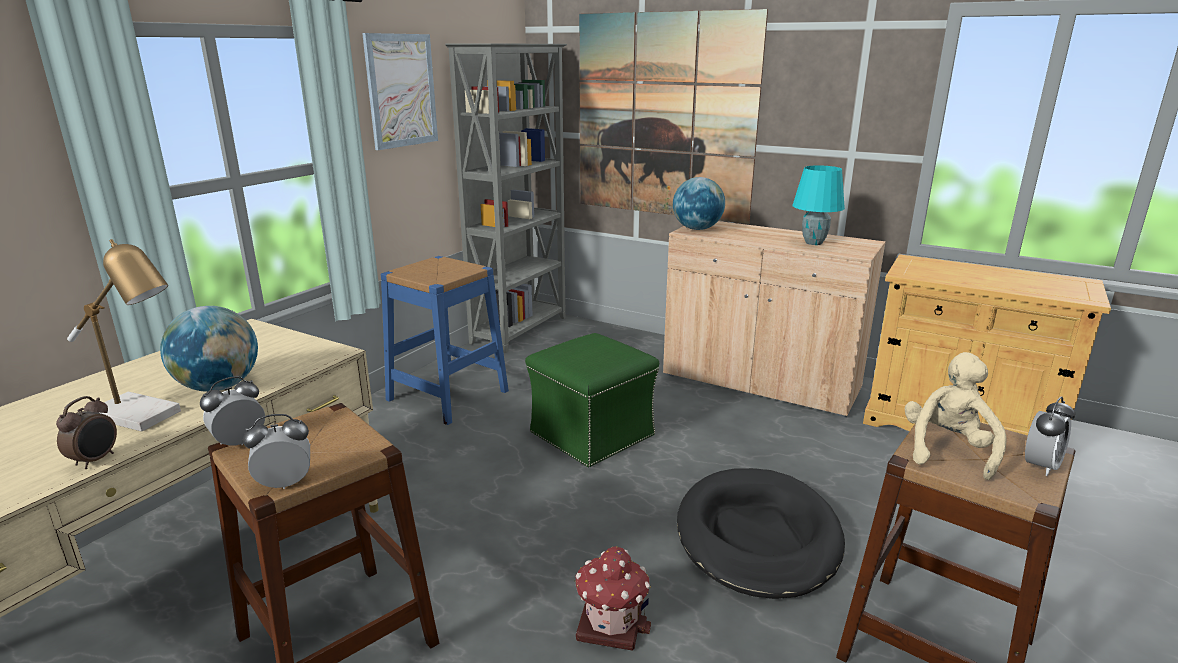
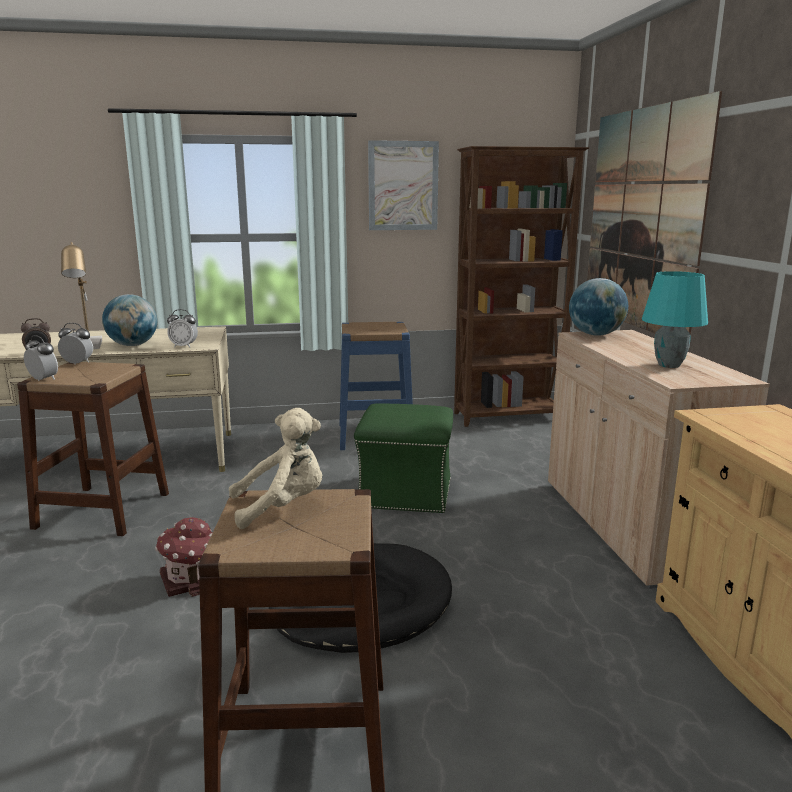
camera: 50 degrees right, 5 degrees down
(521, 330) = (509, 417): grey bookcase -> brown bookcase
(1040, 466) = (298, 547): alarm clock -> alarm clock (184, 346)

